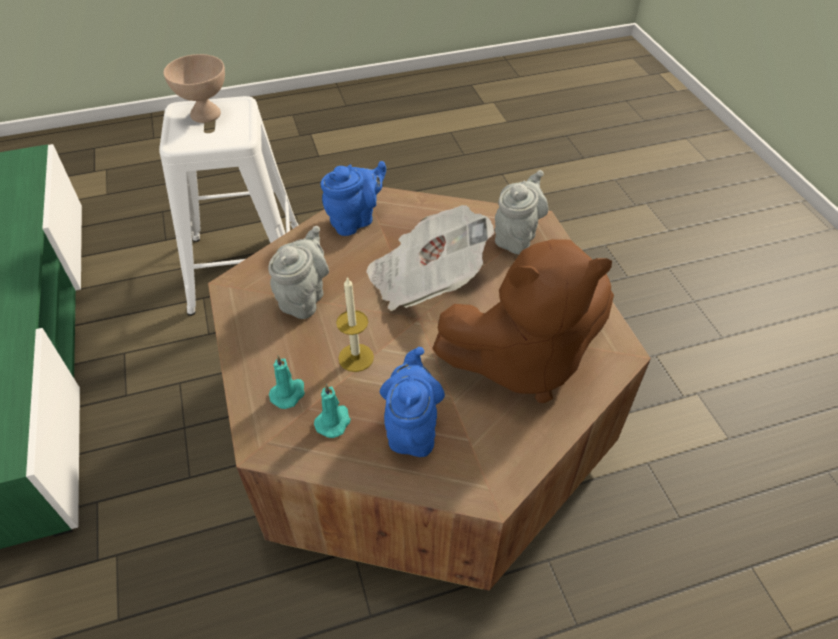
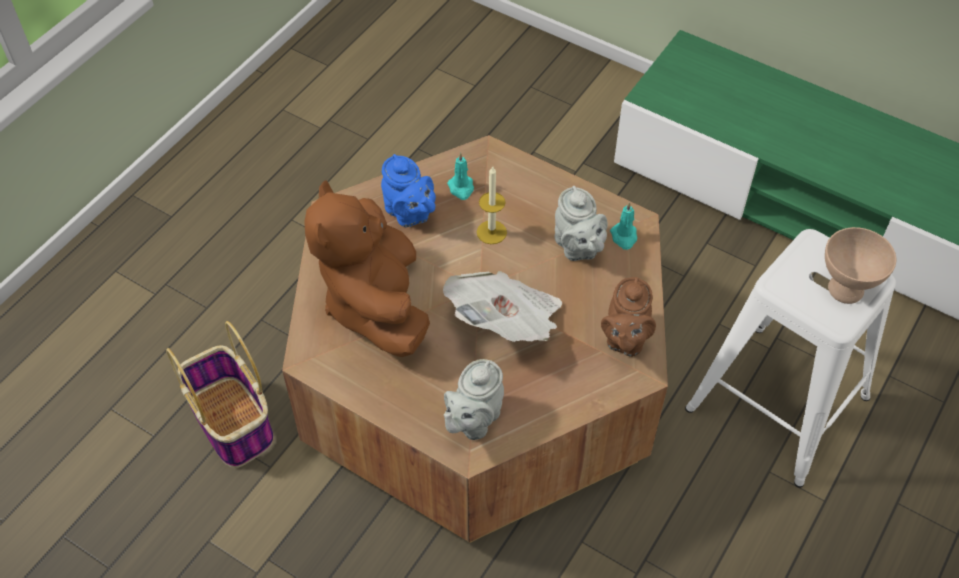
camera: 140 degrees right, 5 degrees up
(288, 393) = (507, 185): turquoise candle -> turquoise candle (624, 237)
(355, 220) = (625, 340): blue teapot -> brown teapot
(517, 236) = (473, 420): grey teapot -> grey teapot turned 45 degrees clockwise
(522, 360) = (376, 305): brown plush toy -> brown plush toy turned 45 degrees counterclockwise
(663, 525) = (233, 423): none -> basket

